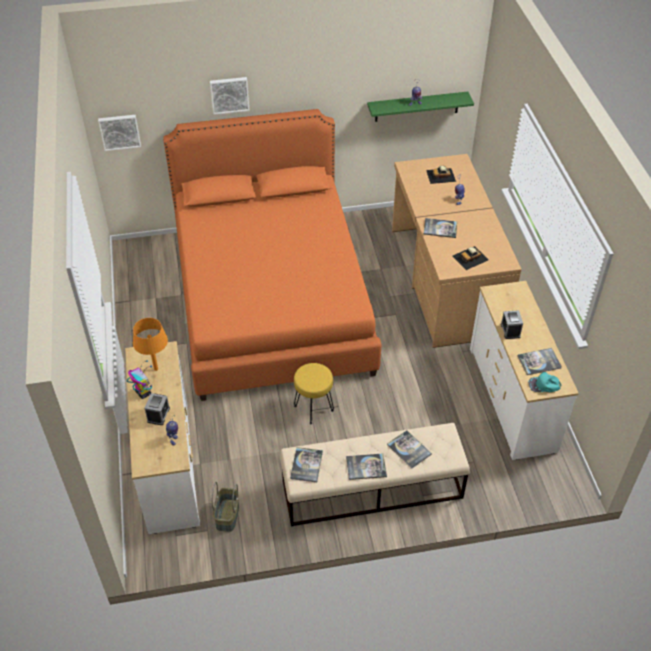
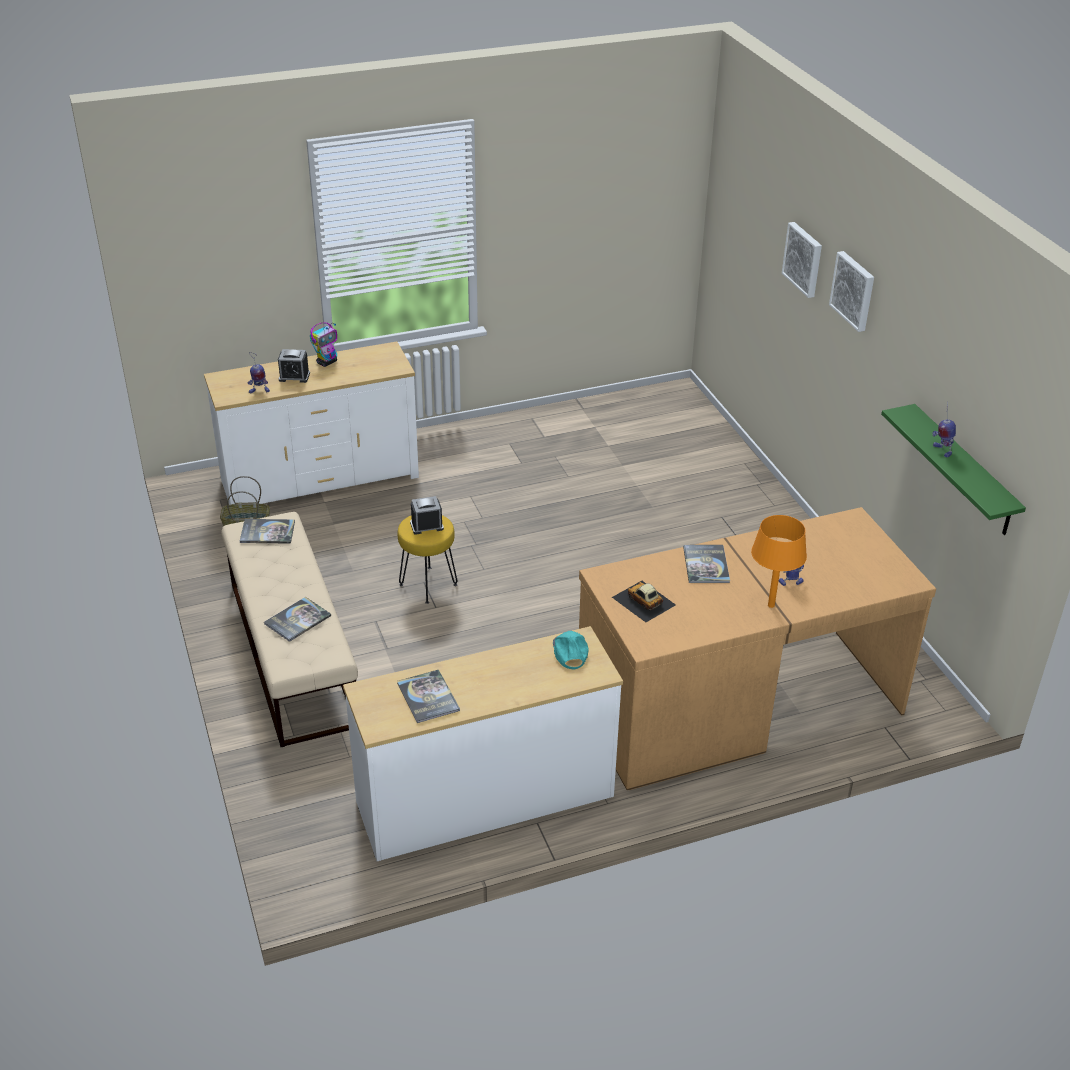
camera: 80 degrees right, 10 degrees down
(119, 131) = (723, 229): picture -> picture (854, 290)
(156, 369) = (365, 365): orange table lamp -> orange table lamp (771, 605)
(271, 301) = (624, 523): orange bed -> none
(366, 467) = (266, 583): book -> none
(441, 176) = (850, 559): toy car -> none
(510, 330) = (494, 662): alarm clock -> alarm clock (427, 526)
(544, 385) = (377, 703): turquoise cap -> turquoise cap (569, 652)

